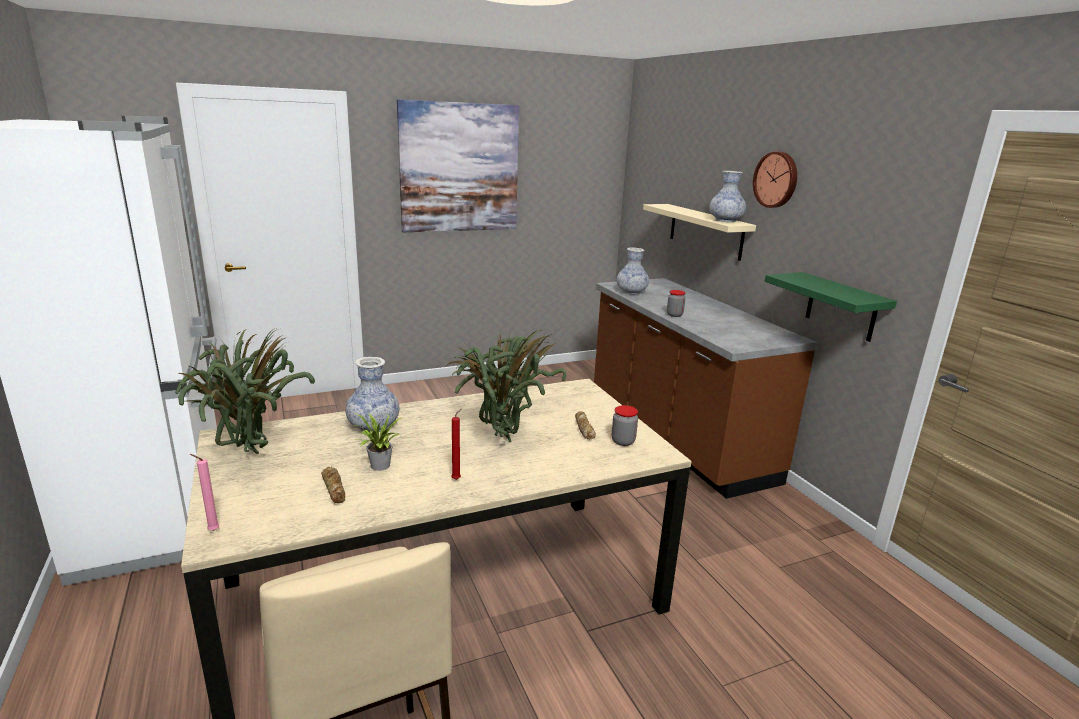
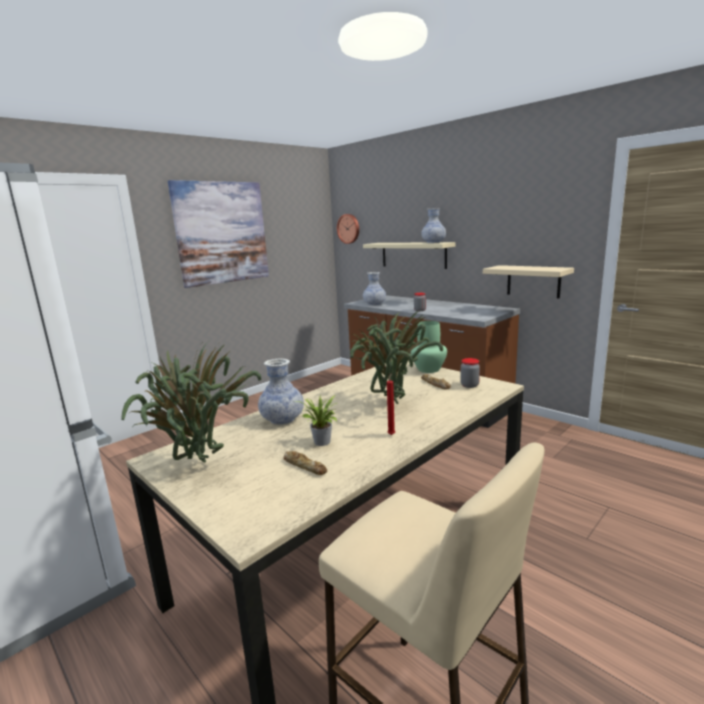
camera: 20 degrees left, 5 degrees down
(211, 530) = (235, 528): pink candle -> none
(603, 405) = (429, 369): none -> green vase
(776, 179) = (466, 209): wall clock -> wall clock (349, 228)
(841, 307) = (533, 281): green shelf -> beige shelf

